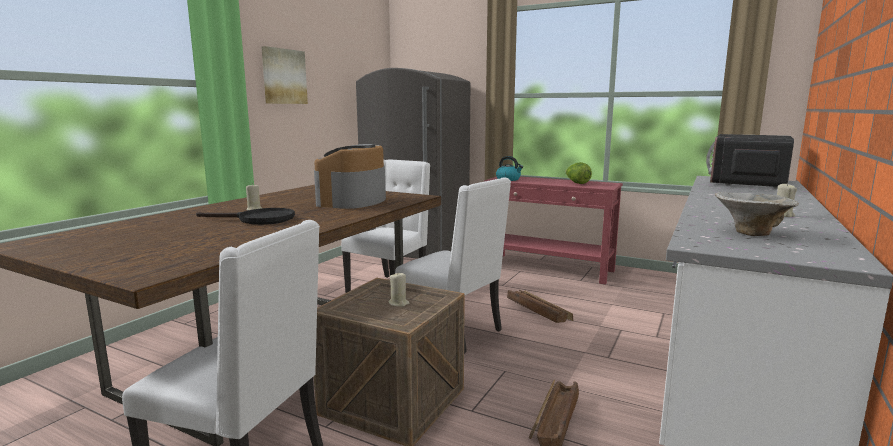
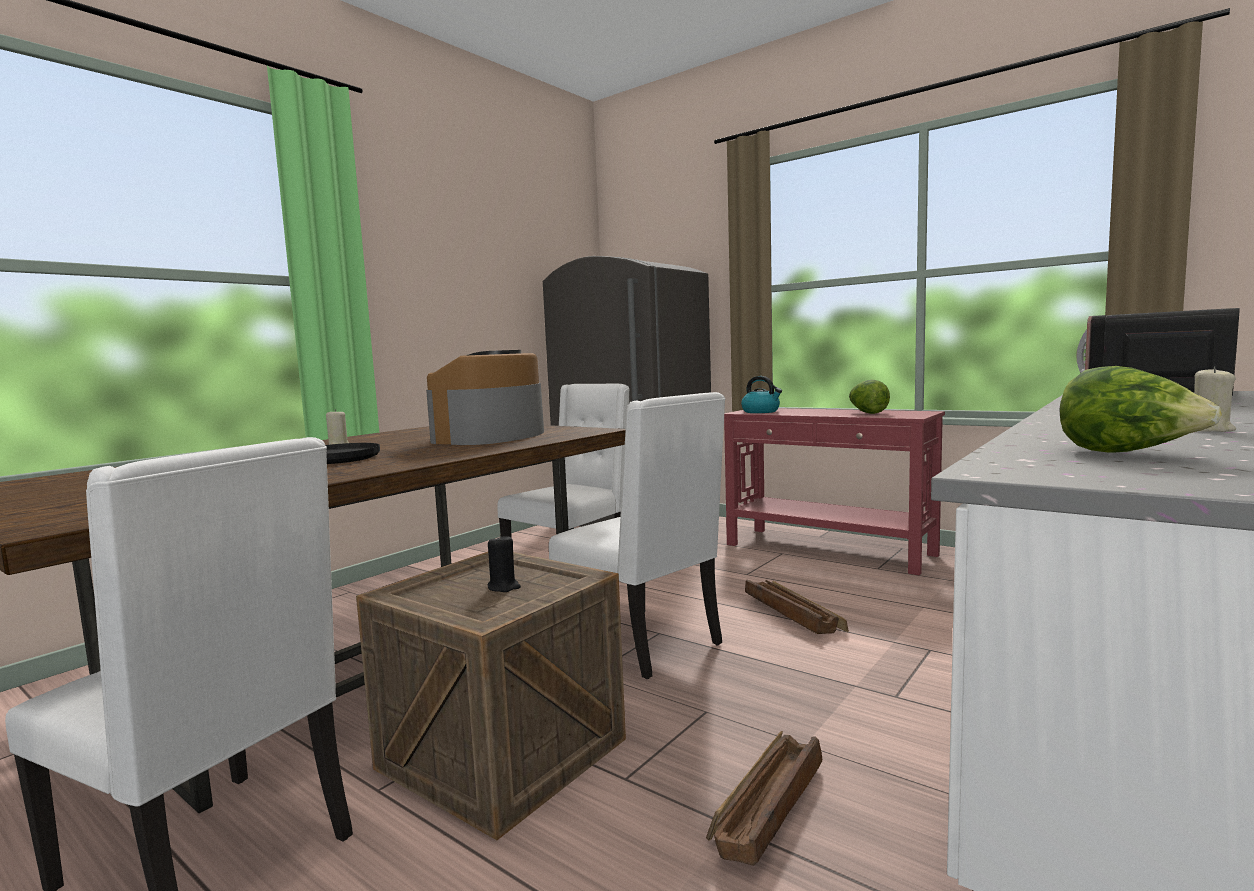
camera: 10 degrees right, 5 degrees down
(283, 76) = (431, 274): picture -> none
(398, 303) = (504, 587): beige candle -> black candle
(750, 233) = (1127, 453): bowl -> lettuce

